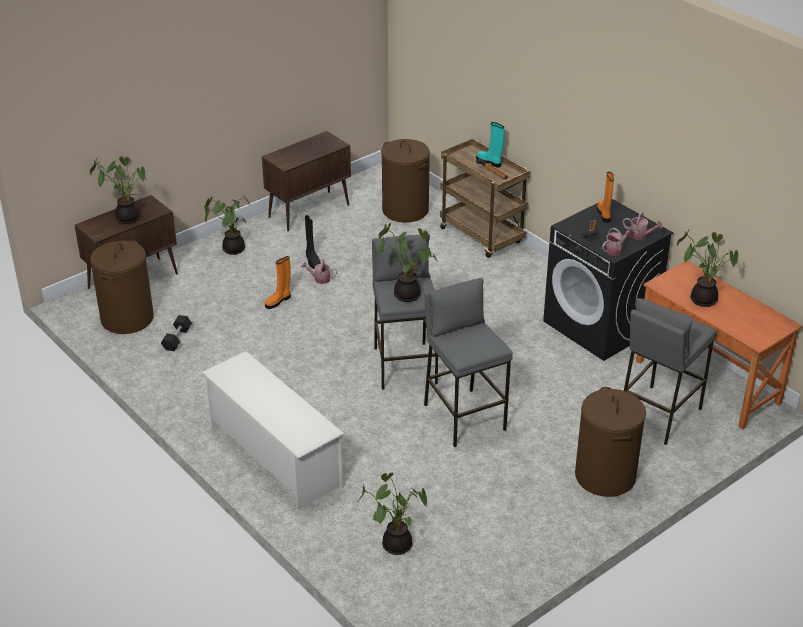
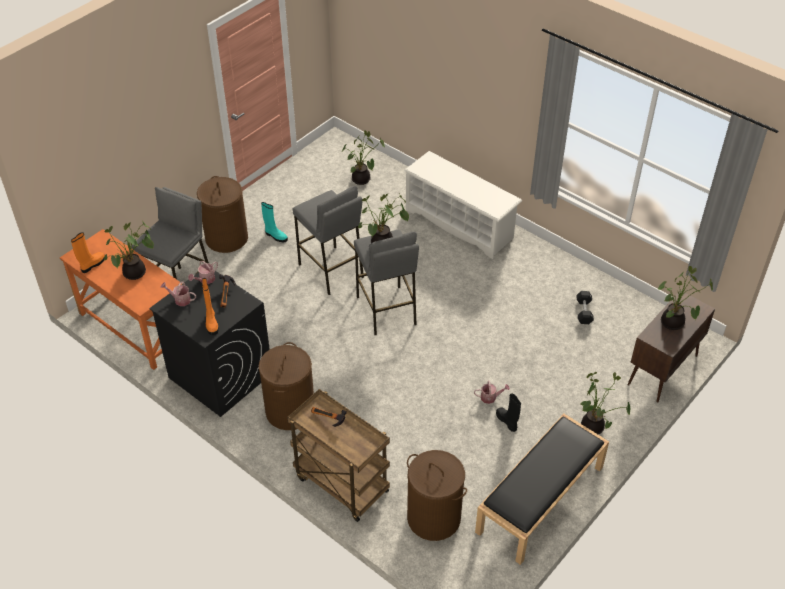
camera: 170 degrees right, 10 degrees up
(127, 319) = (638, 327): brown laundry basket -> brown laundry basket (290, 410)
(278, 301) = (517, 365): orange boot -> orange boot (92, 265)
(309, 211) = (540, 500): brown cabinet -> black bench
(489, 162) = (333, 439): turquoise boot -> turquoise boot (275, 236)

